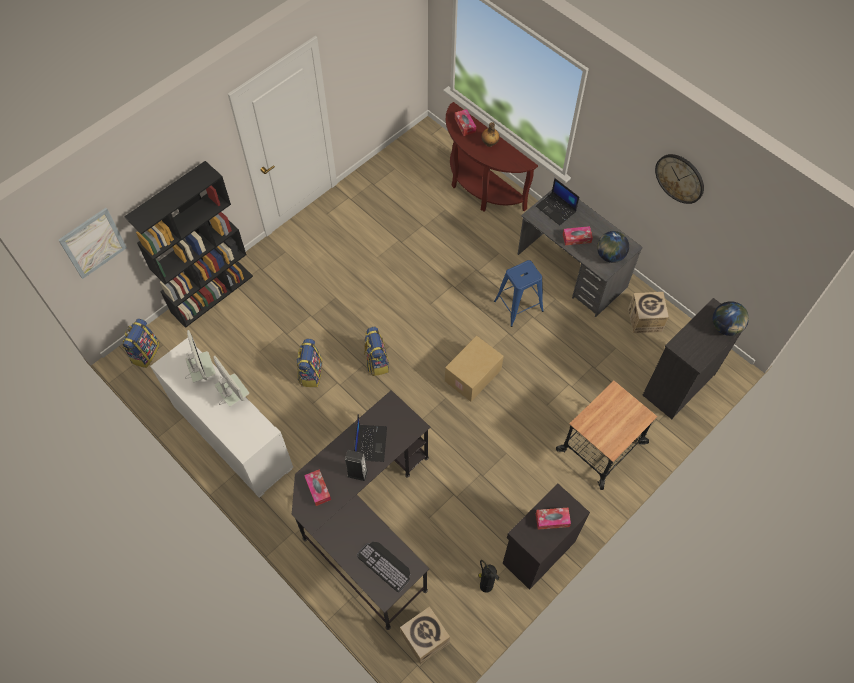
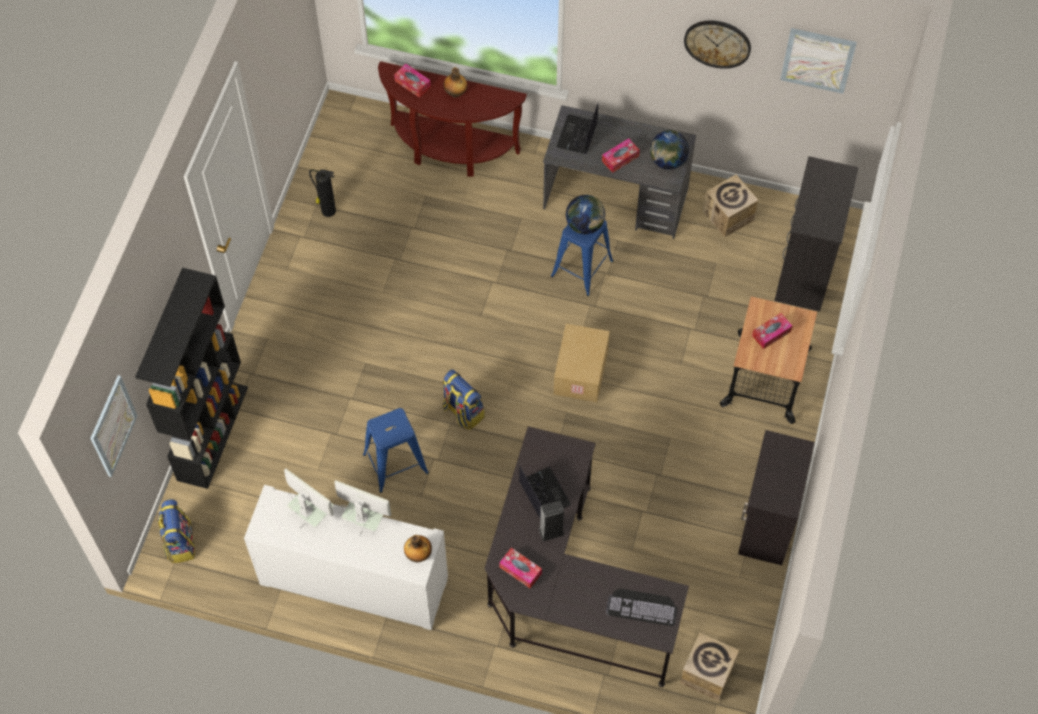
camera: 30 degrees left, 0 degrees up
(252, 439) = (418, 554): none -> bottle
(310, 373) = (395, 464): backpack -> blue stool
(485, 585) = (734, 585): fire extinguisher -> fire extinguisher (327, 210)
(552, 520) = (783, 469): tissue box -> tissue box (771, 333)
(556, 209) = (577, 135): laptop -> laptop turned 90 degrees clockwise
(725, 327) = (838, 181): globe -> globe (585, 225)
(751, 223) = (817, 60): none -> picture

